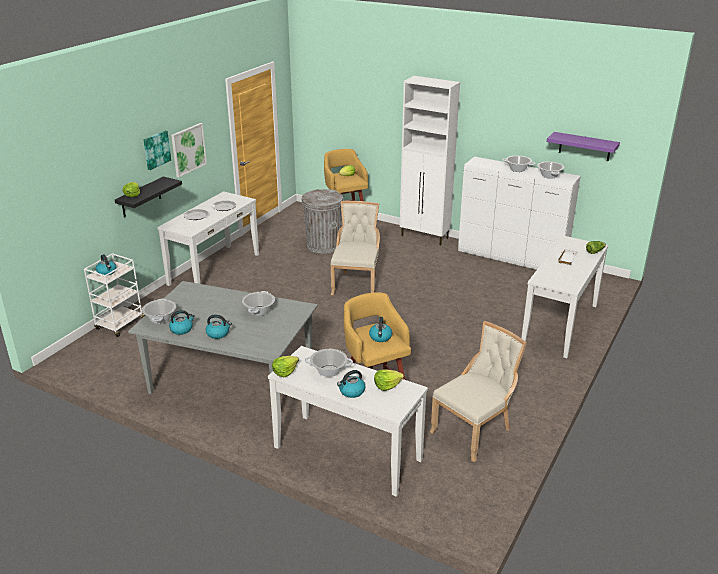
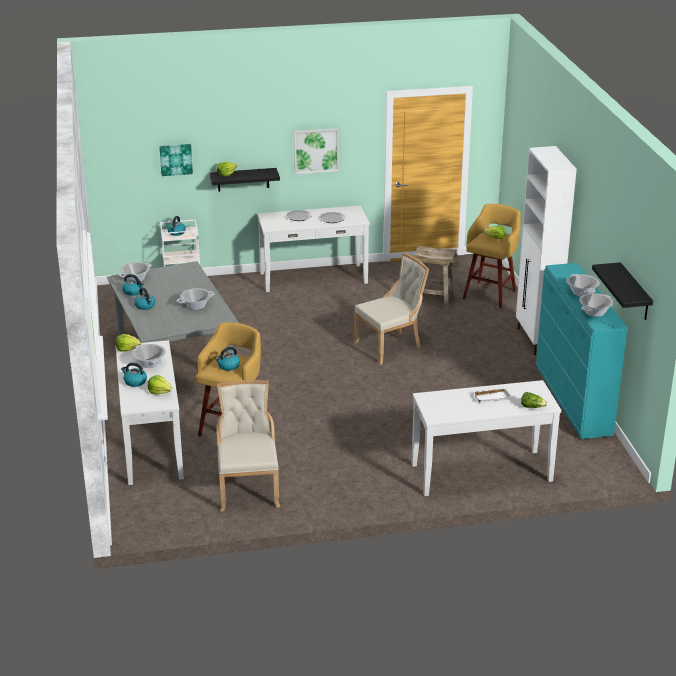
camera: 50 degrees right, 0 degrees up
(156, 149) = (271, 140): picture -> picture (176, 159)
(323, 245) = (432, 302): grey trash can -> beige stool
(474, 431) = (248, 488): beige chair -> beige chair turned 105 degrees counterclockwise
(511, 259) = (572, 402): white dresser -> turquoise dresser
(584, 146) = (635, 292): purple shelf -> black shelf

